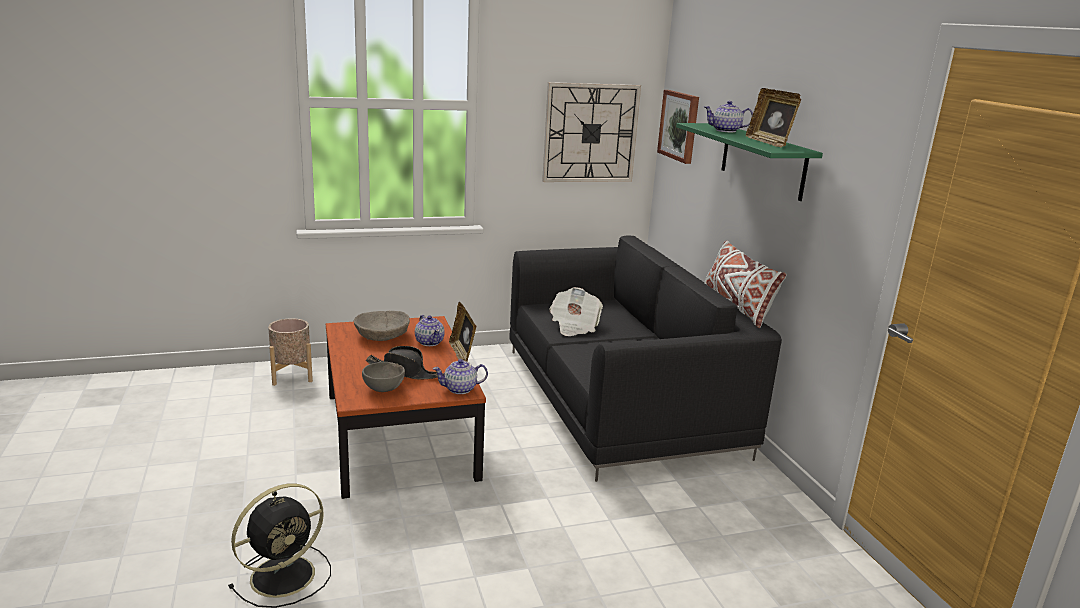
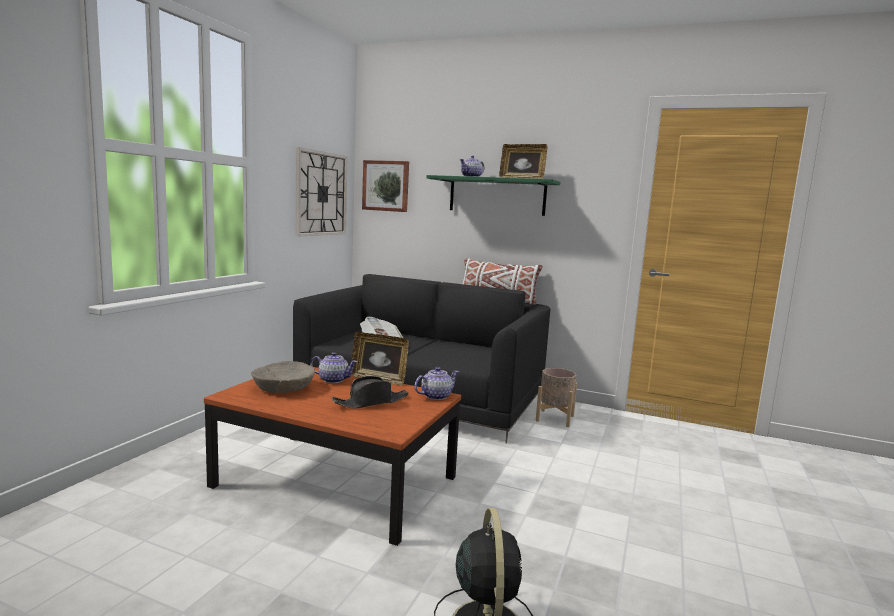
camera: 50 degrees left, 10 degrees down
(291, 375) = (121, 490): beige planter -> beige planter (554, 418)
(384, 389) = (392, 417): grey bowl -> none
(460, 389) = (435, 396): teapot -> teapot turned 150 degrees counterclockwise

